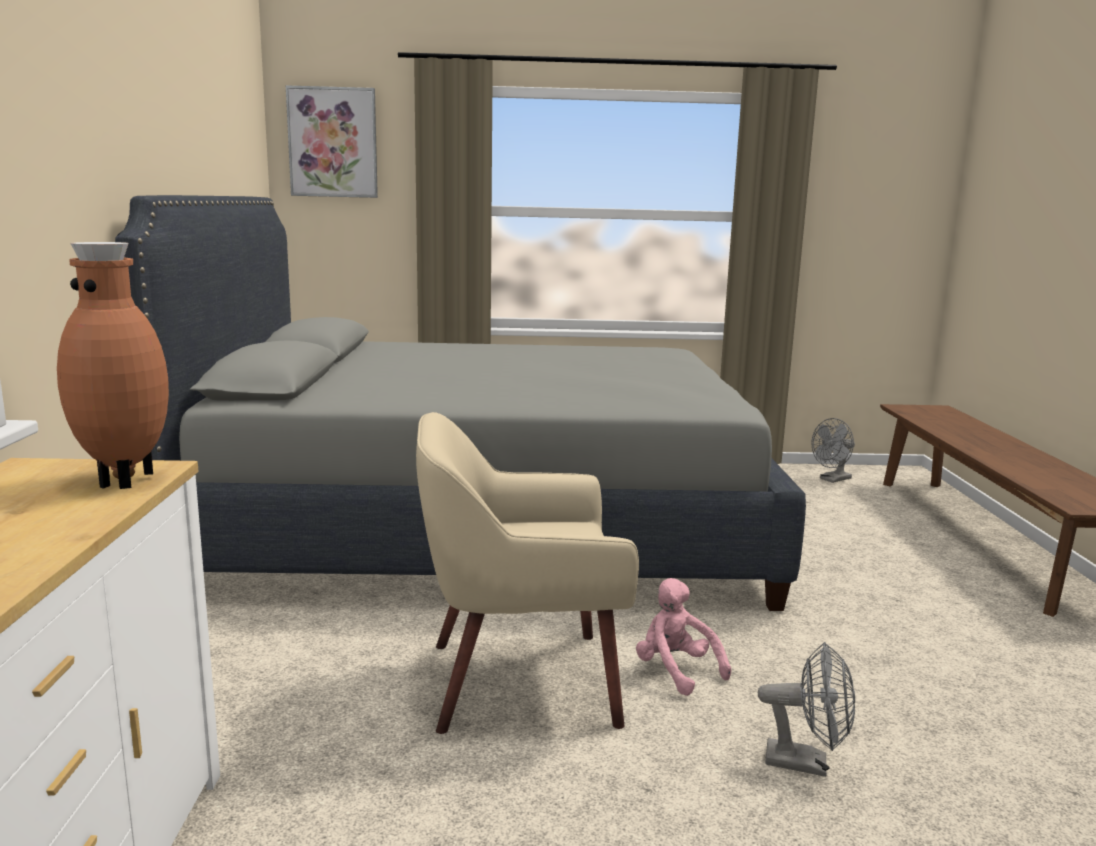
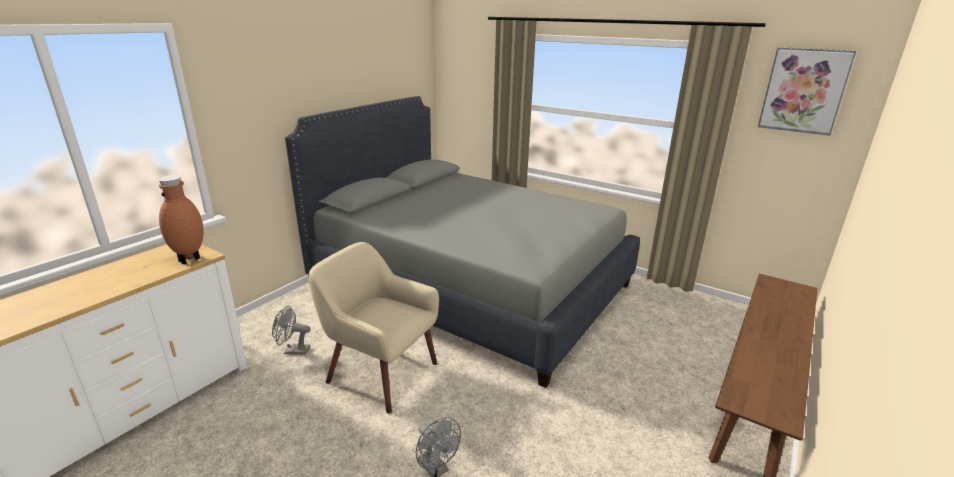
camera: 35 degrees right, 10 degrees up
(333, 143) = (462, 64): picture -> picture (804, 90)
(676, 671) = (447, 397): pink plush toy -> none
(832, 479) = (715, 313): grey fan -> grey fan (293, 351)

